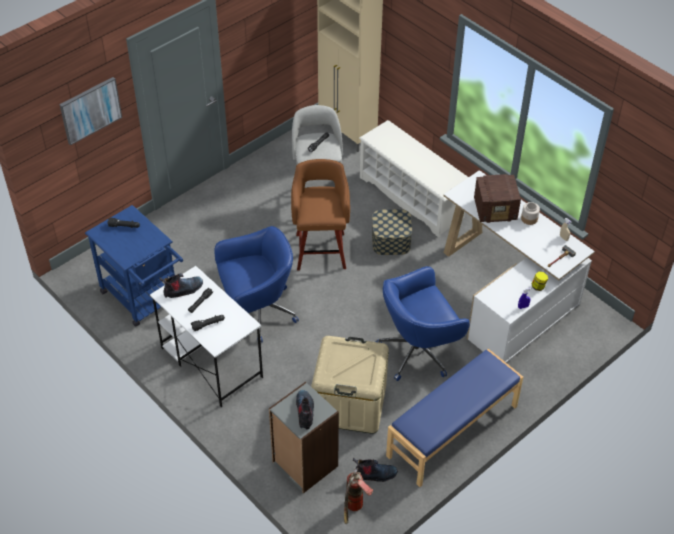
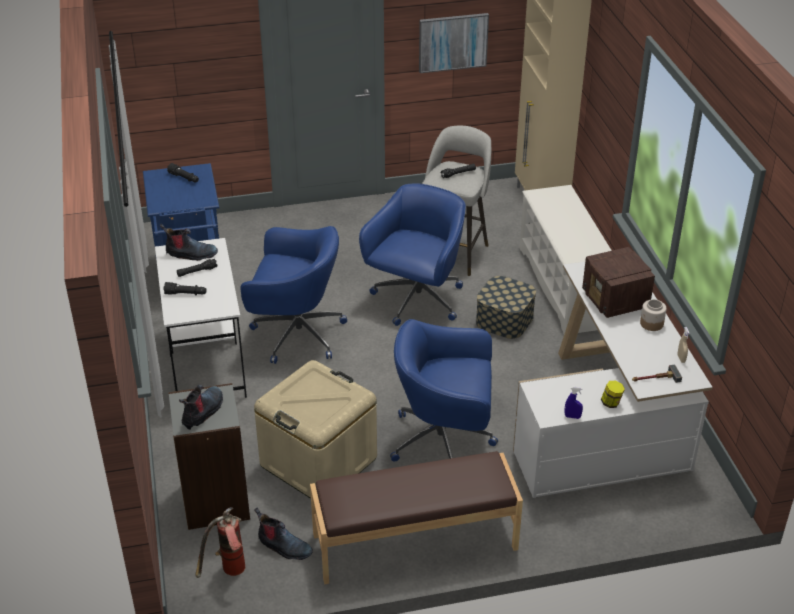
camera: 30 degrees right, 10 degrees down
(90, 110) = (198, 39): picture -> picture (453, 42)
(321, 249) = (416, 300): brown stool -> blue office chair
(453, 431) = (415, 542): blue bench -> brown bench
(496, 210) = (615, 301): radio -> radio turned 45 degrees clockwise

